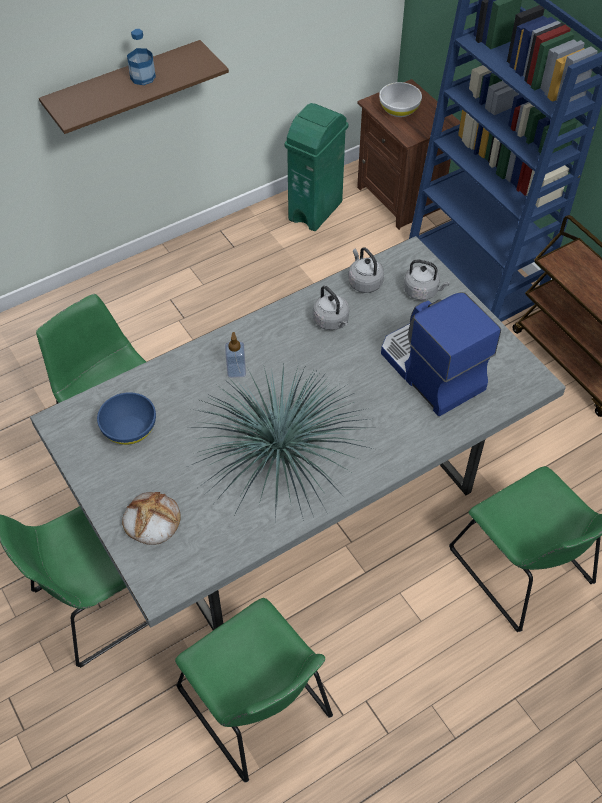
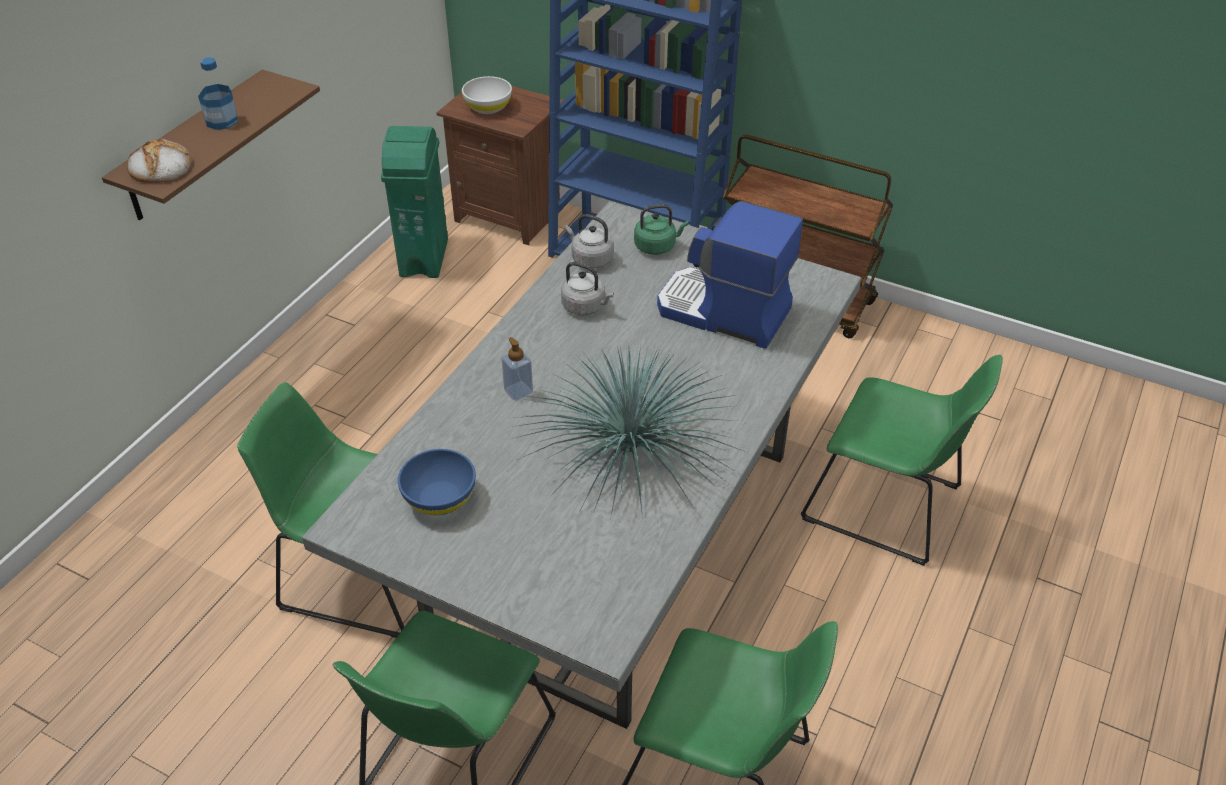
camera: 30 degrees left, 10 degrees down
(151, 520) = (540, 577): bread -> bread (160, 167)
(422, 291) = (657, 246): grey kettle -> green kettle

